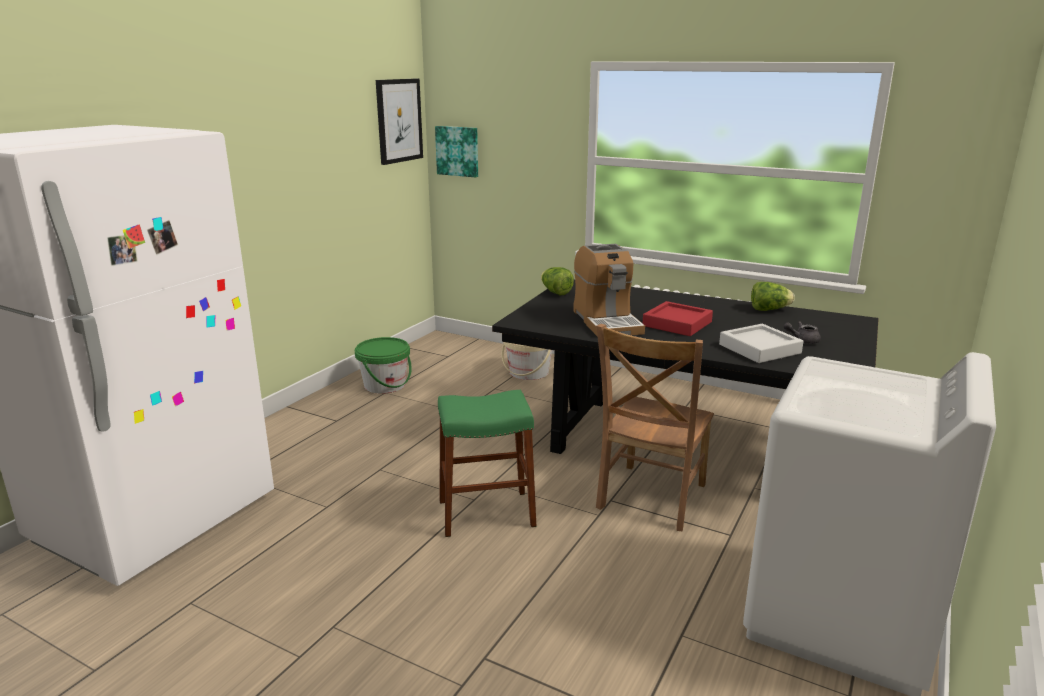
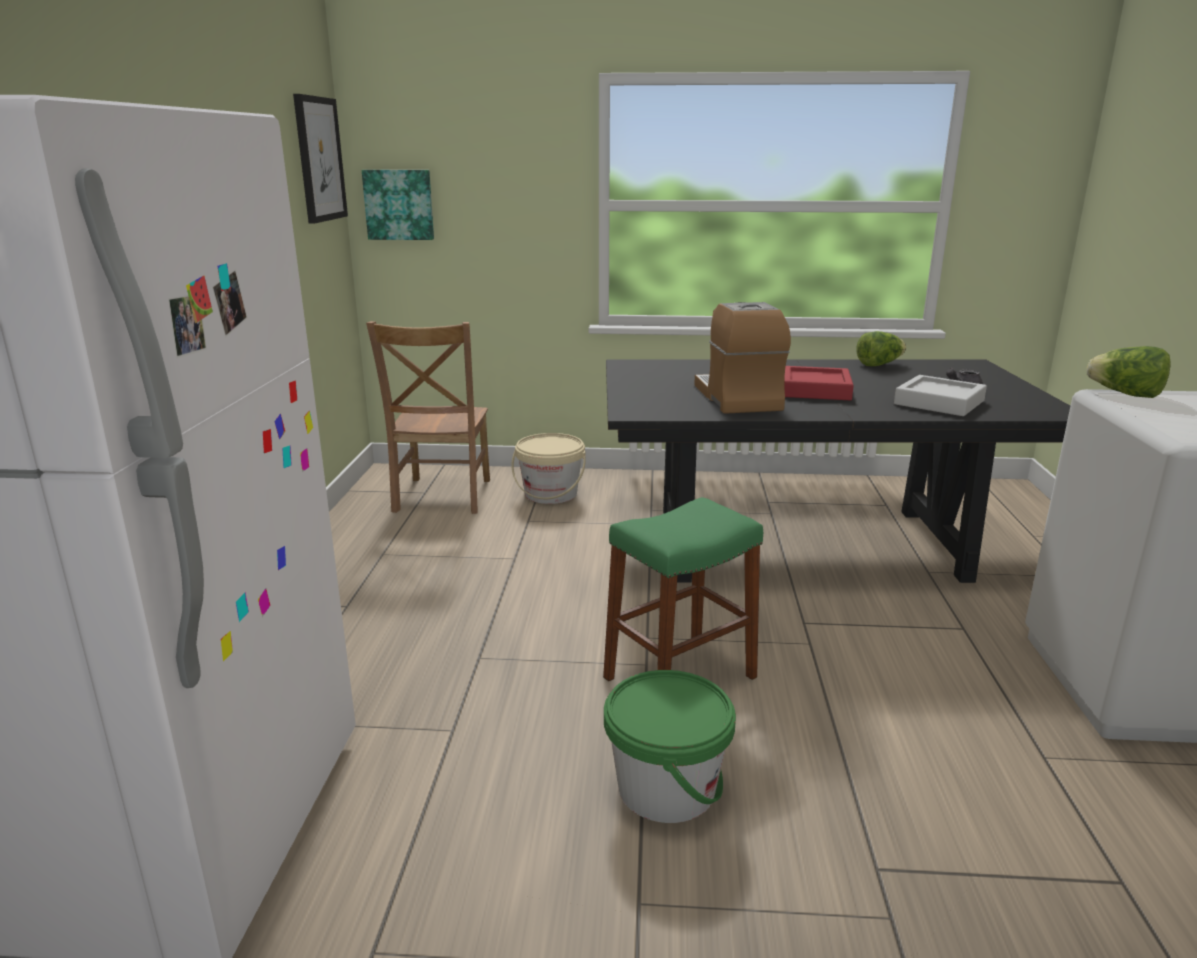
camera: 25 degrees left, 0 degrees up
(385, 385) = (372, 544): green bucket -> green bucket (666, 788)
(555, 292) = (624, 375): lettuce -> lettuce (1125, 394)
(606, 322) = (737, 398): coffee machine -> coffee machine turned 150 degrees counterclockwise
(650, 498) = (842, 610): brown chair -> brown chair (441, 497)

